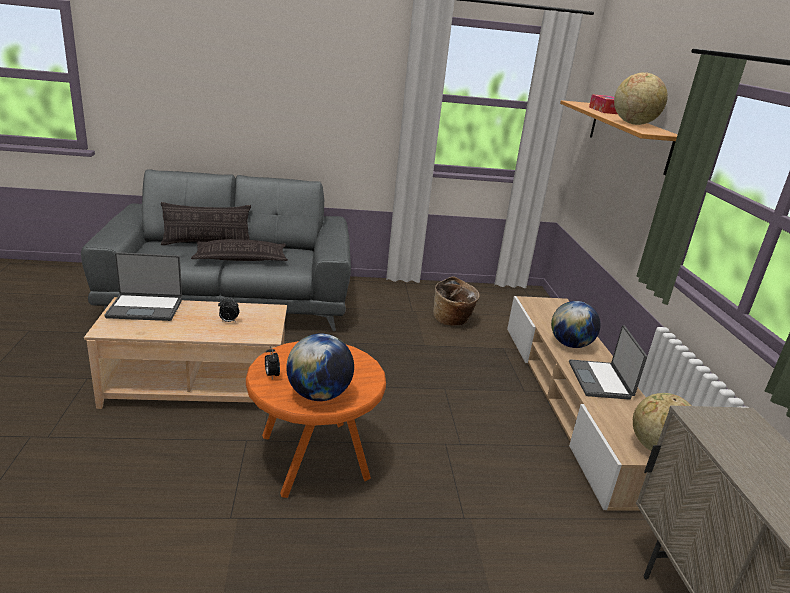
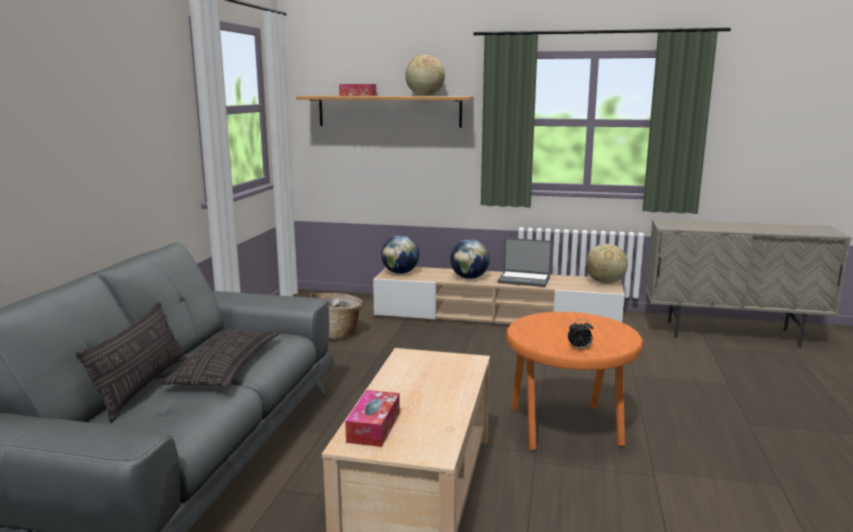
camera: 70 degrees left, 10 degrees down
(145, 308) = (374, 427): laptop -> tissue box
(228, 321) = (430, 377): alarm clock -> none
(319, 395) = (610, 334): globe -> globe (400, 273)

